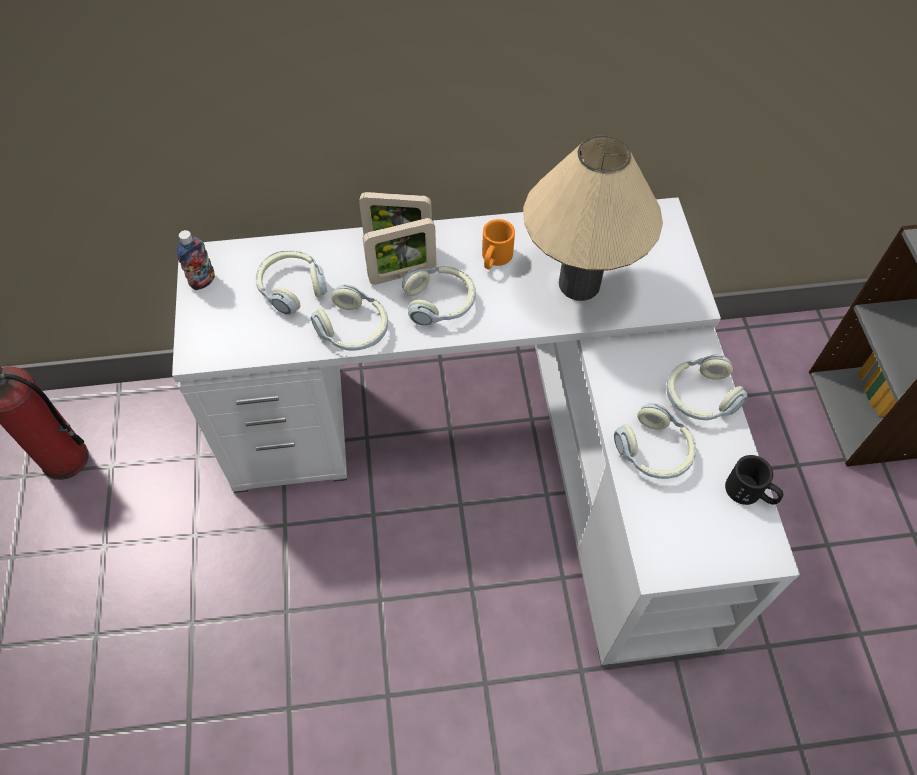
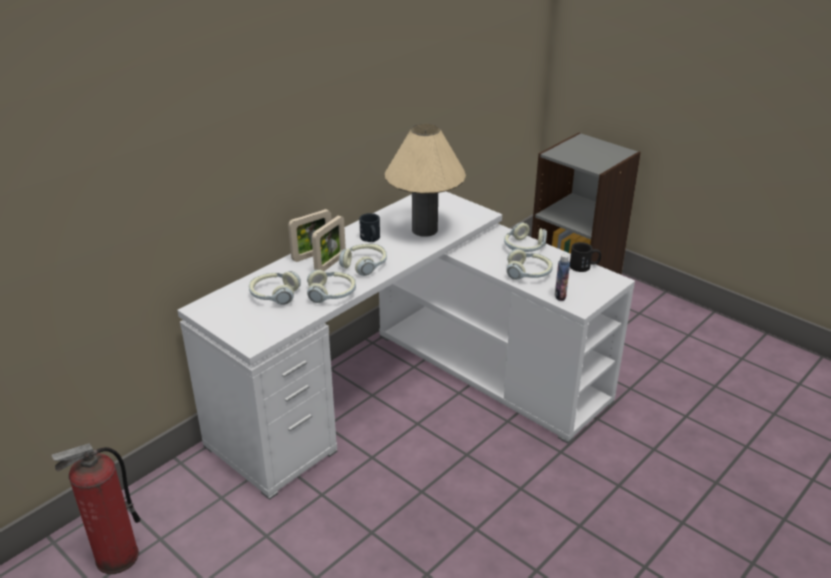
camera: 40 degrees left, 25 degrees down
(203, 281) = (215, 316): bottle -> bottle (560, 296)
(494, 259) = (371, 239): orange mug -> black mug

